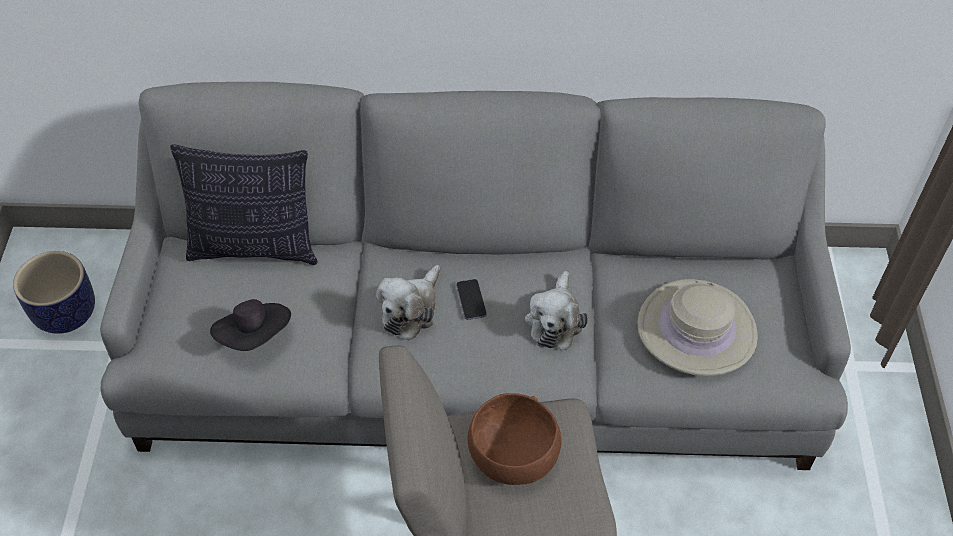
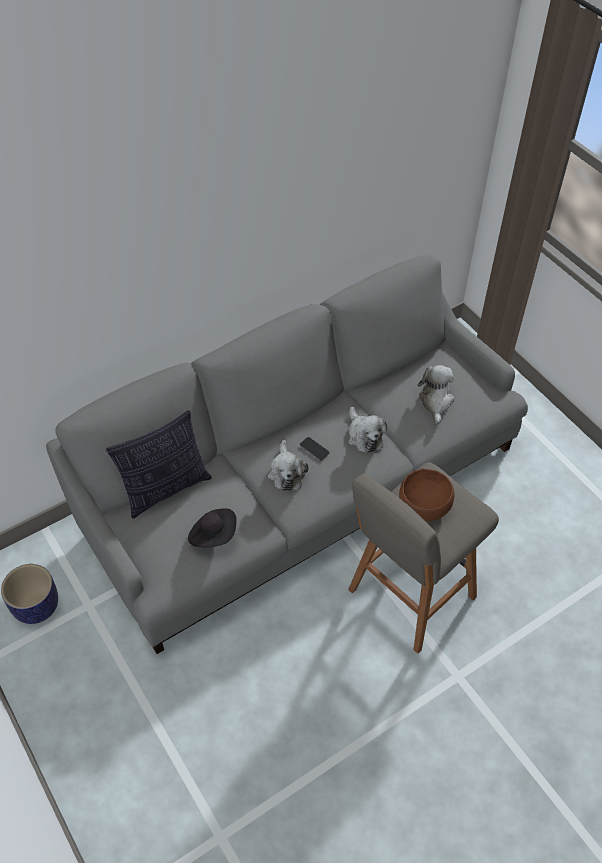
camera: 35 degrees left, 0 degrees up
(696, 329) = (435, 401): beige hat -> plush toy

